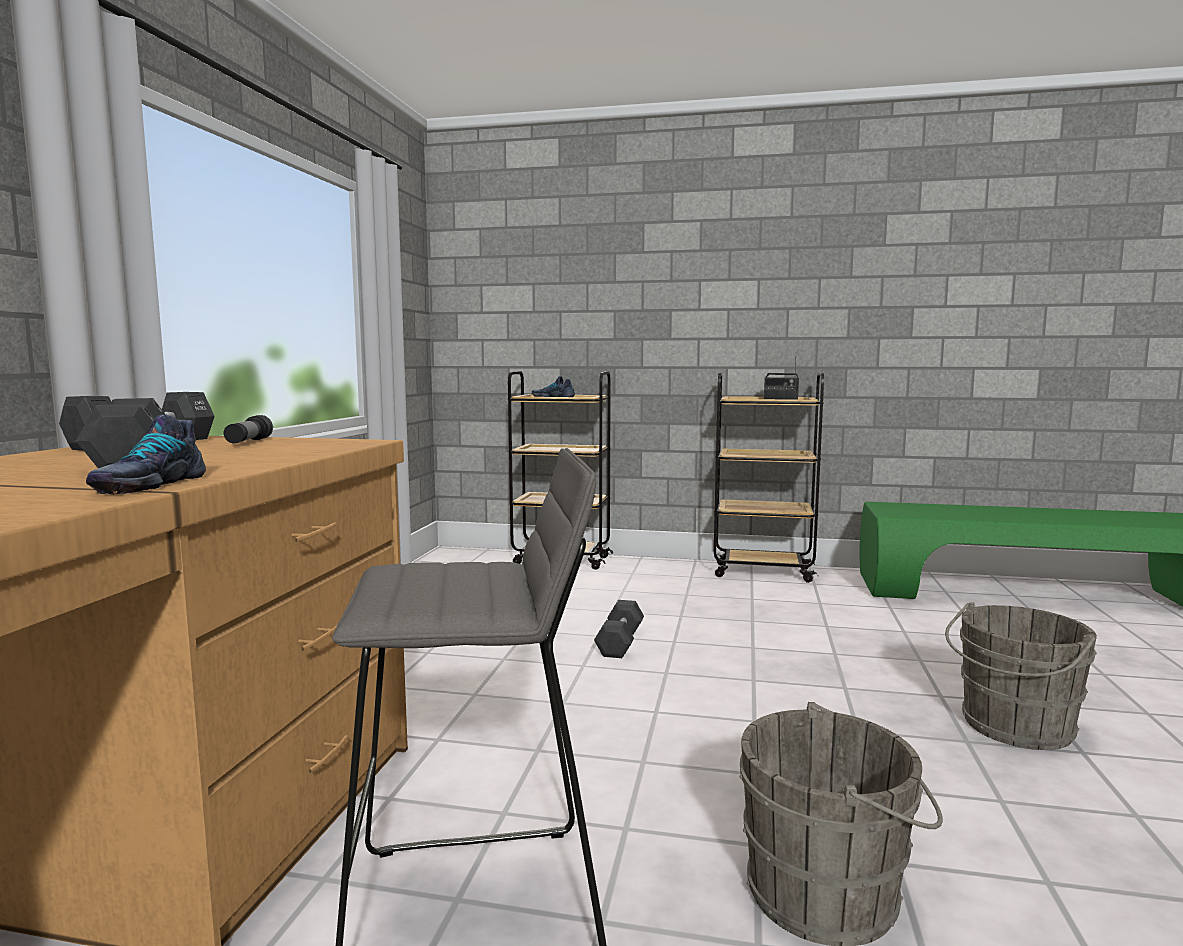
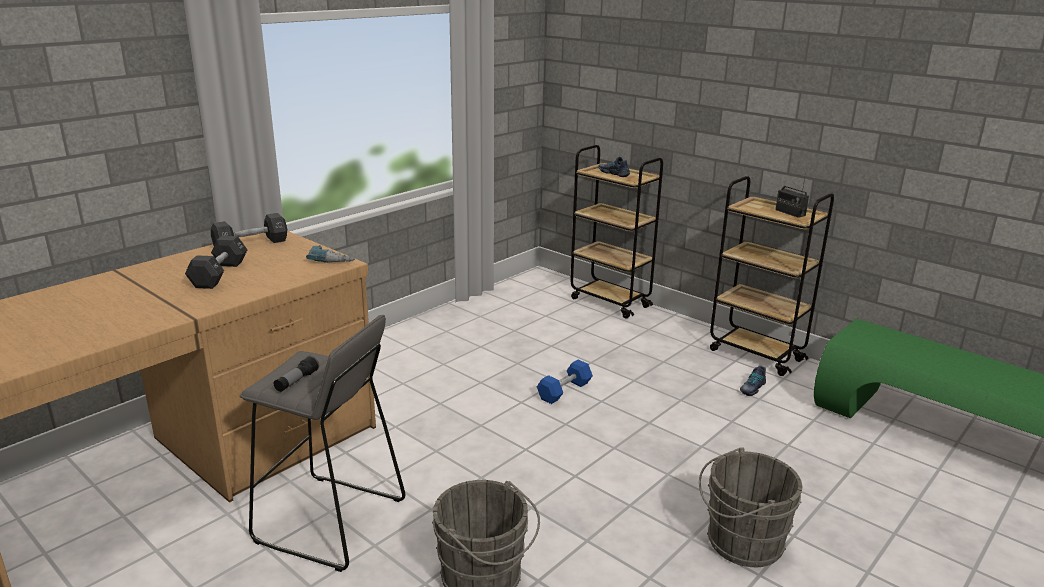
camera: 30 degrees right, 15 degrees up
(148, 484) = (195, 308): shoe -> shoe (752, 388)
(248, 442) = (294, 252): flashlight -> flashlight (296, 381)
(337, 441) = (334, 259): none -> power drill
(620, 642) = (564, 391): black dumbbell -> blue dumbbell

